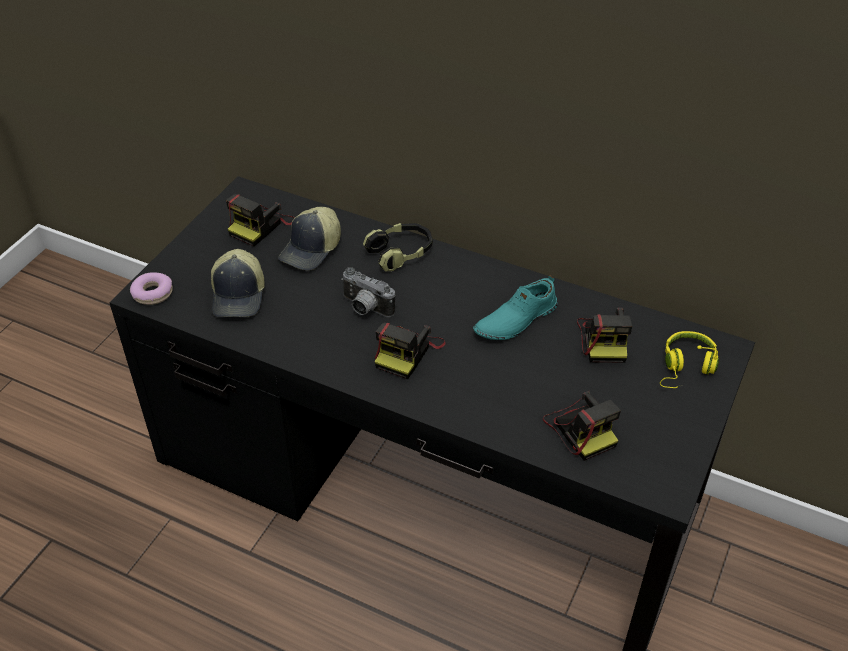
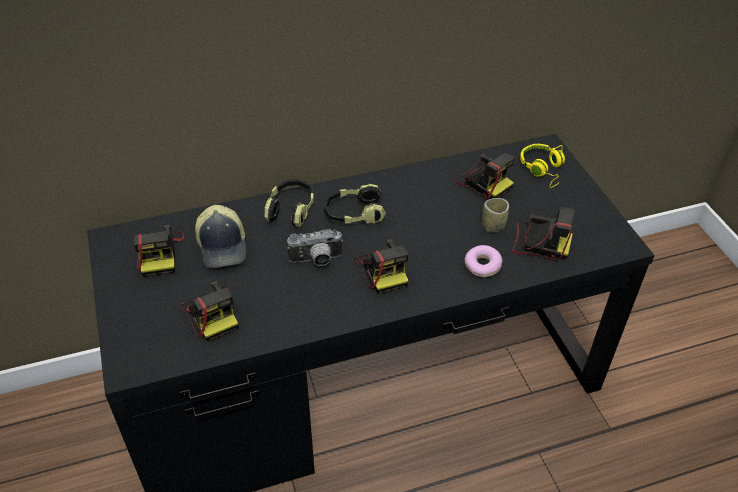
camera: 45 degrees left, 0 degrees up
(152, 293) = (136, 361): donut -> donut (482, 265)
(239, 295) = (212, 314): cap -> camera
(446, 290) = (353, 214): none -> headphones
(515, 320) = (420, 204): turquoise shoe -> none
(556, 384) = (493, 226): none -> cup

